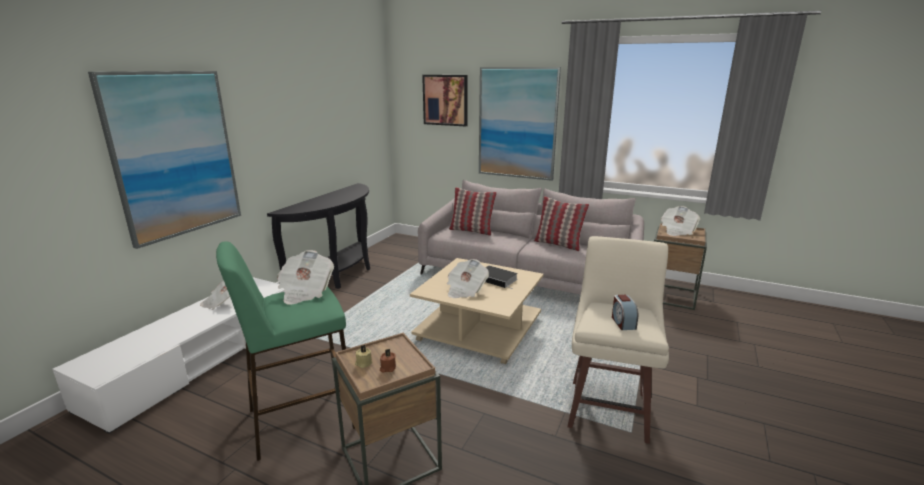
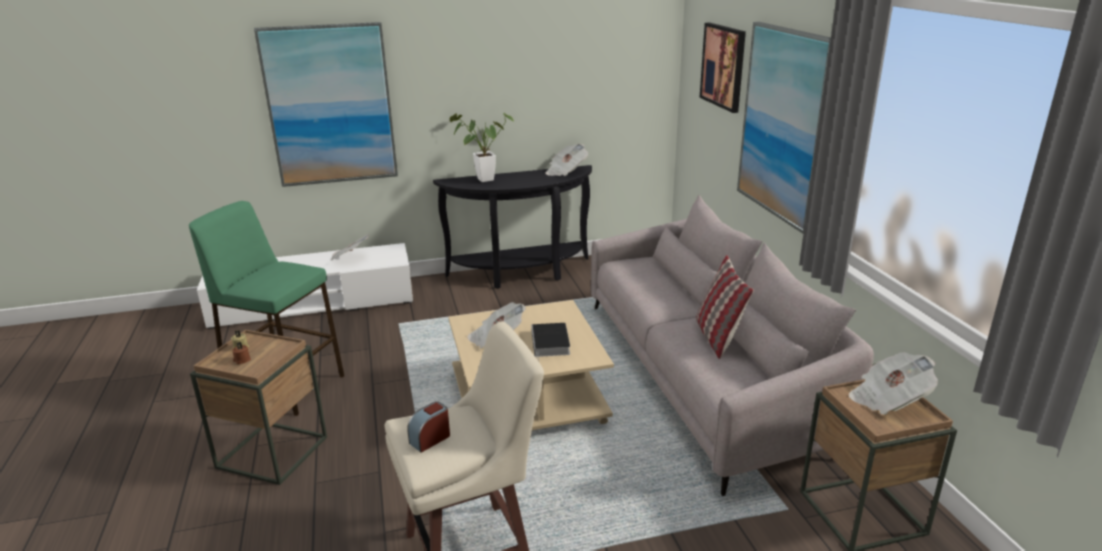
camera: 50 degrees right, 5 degrees up
(305, 291) = (291, 268): newspaper -> newspaper (566, 171)
(308, 205) = (481, 180): none -> potted plant
(471, 231) = (657, 273): pillow -> none

